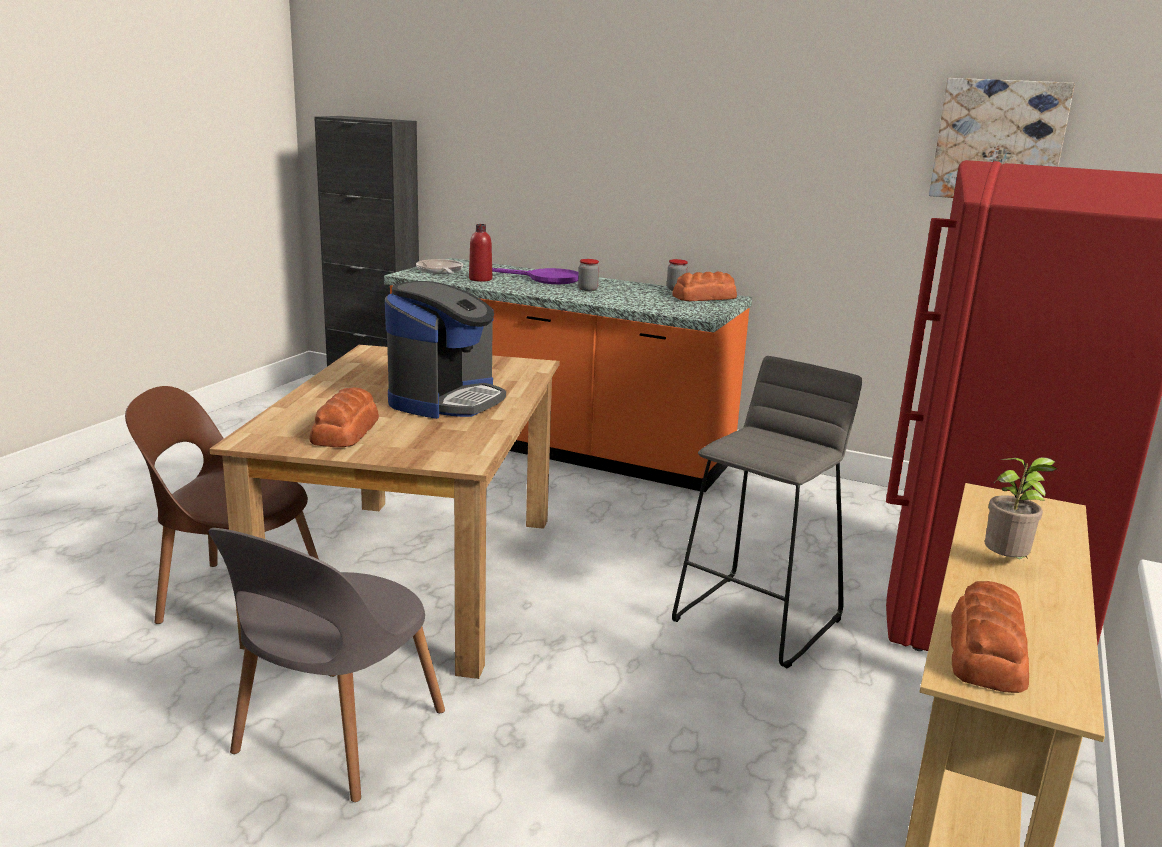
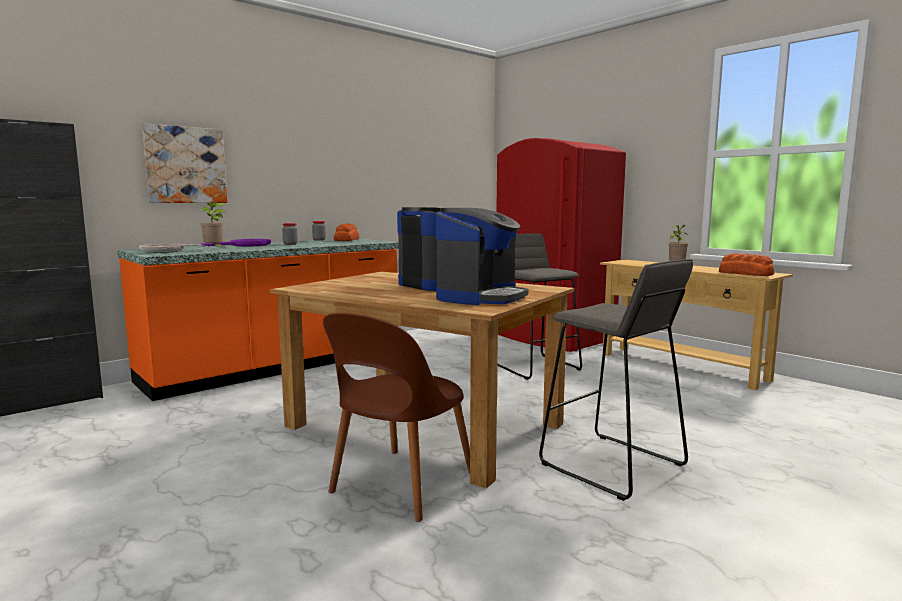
camera: 65 degrees left, 10 degrees down
(335, 736) = (611, 465): grey chair -> grey stool
(346, 431) = (480, 297): bread -> coffee machine
(480, 279) = (215, 249): red bottle -> potted plant
(999, 141) = (445, 145): picture -> picture (185, 165)

